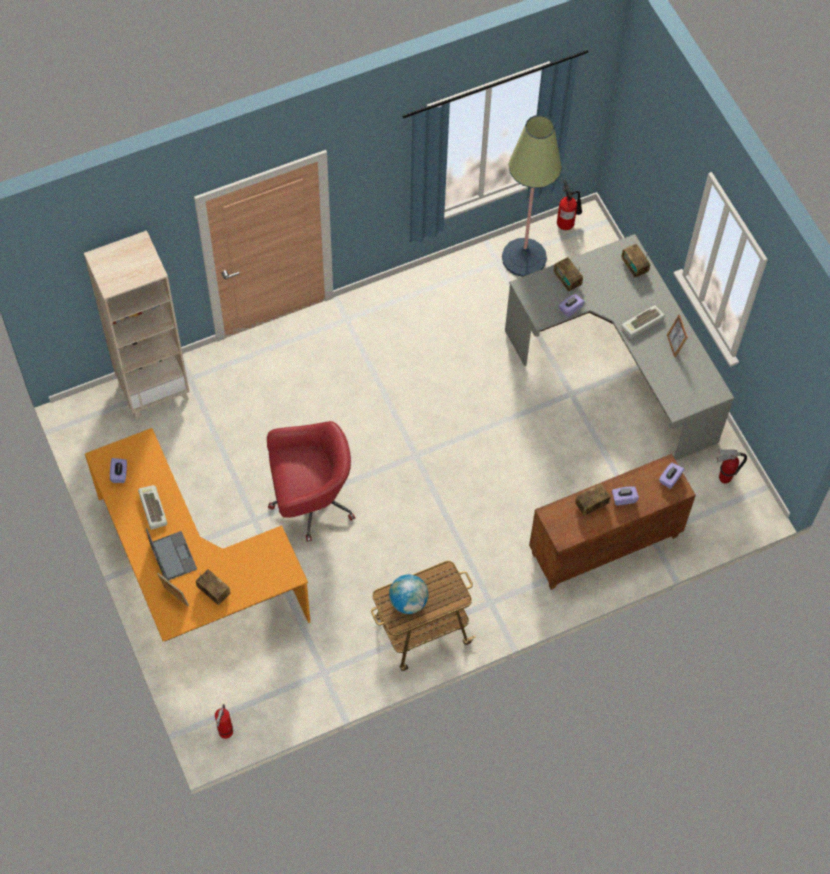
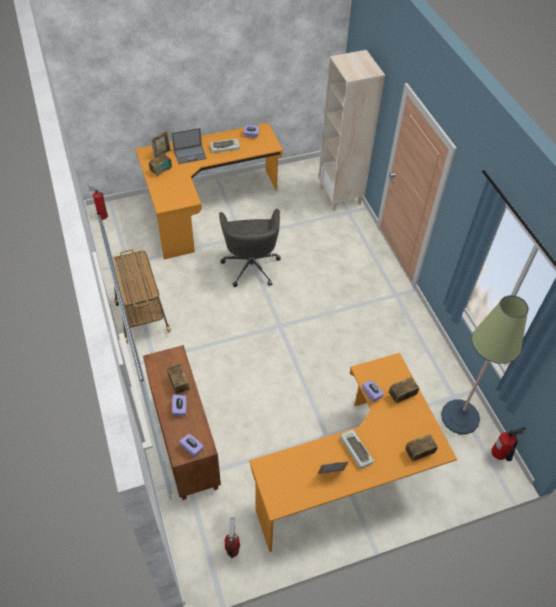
camera: 95 degrees right, 10 degrees down
(310, 501) = (251, 265): red office chair -> grey office chair
(408, 601) = (132, 269): globe -> none
(618, 367) = (351, 477): grey desk -> orange desk

